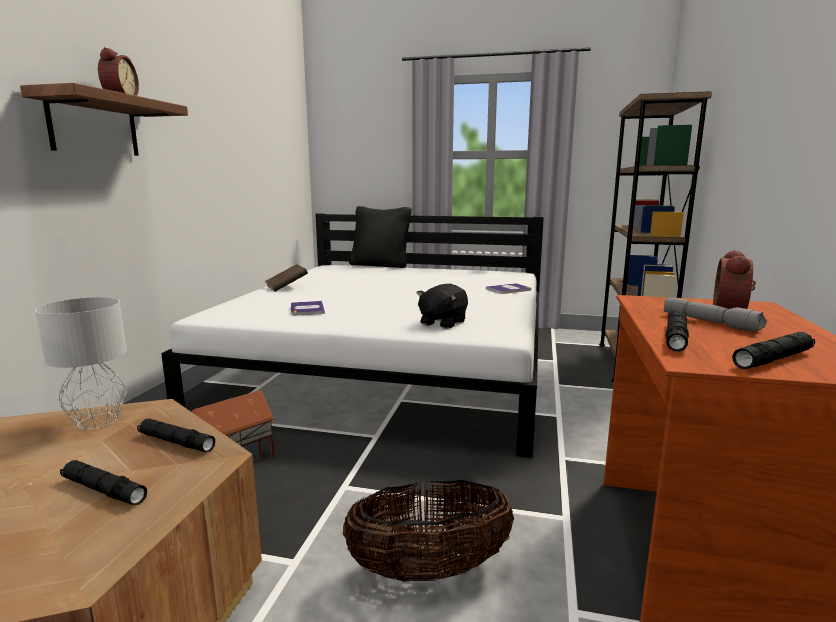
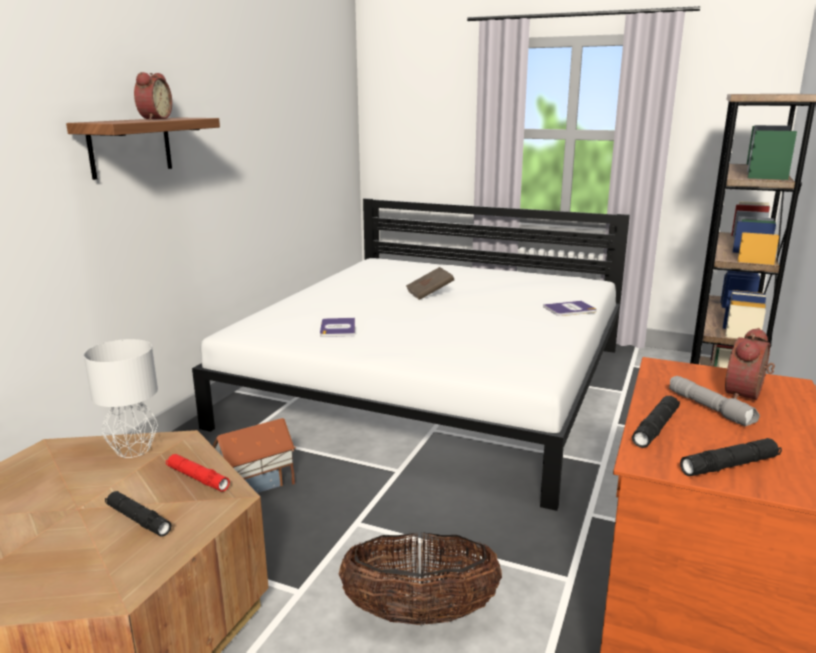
camera: 10 degrees right, 5 degrees up
(176, 442) = (197, 478): black flashlight -> red flashlight
(287, 287) = (323, 294): brown book -> brown book (429, 294)
(380, 265) = (434, 261): black pillow -> none
(442, 323) = (475, 356): black plush toy -> none

